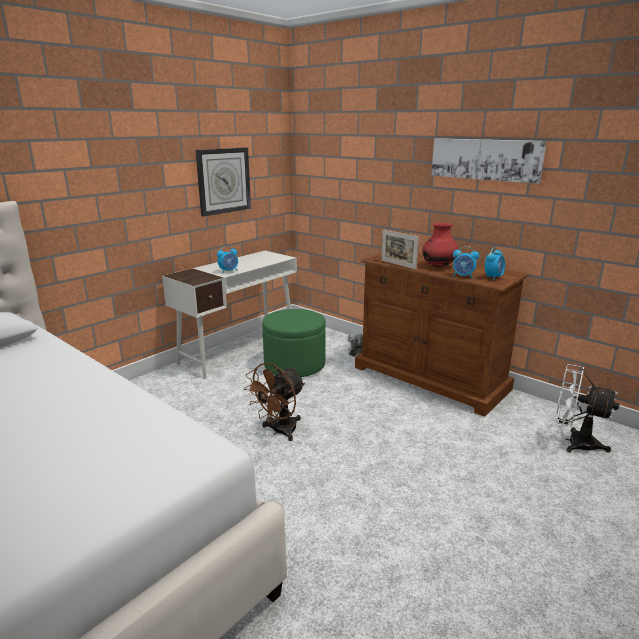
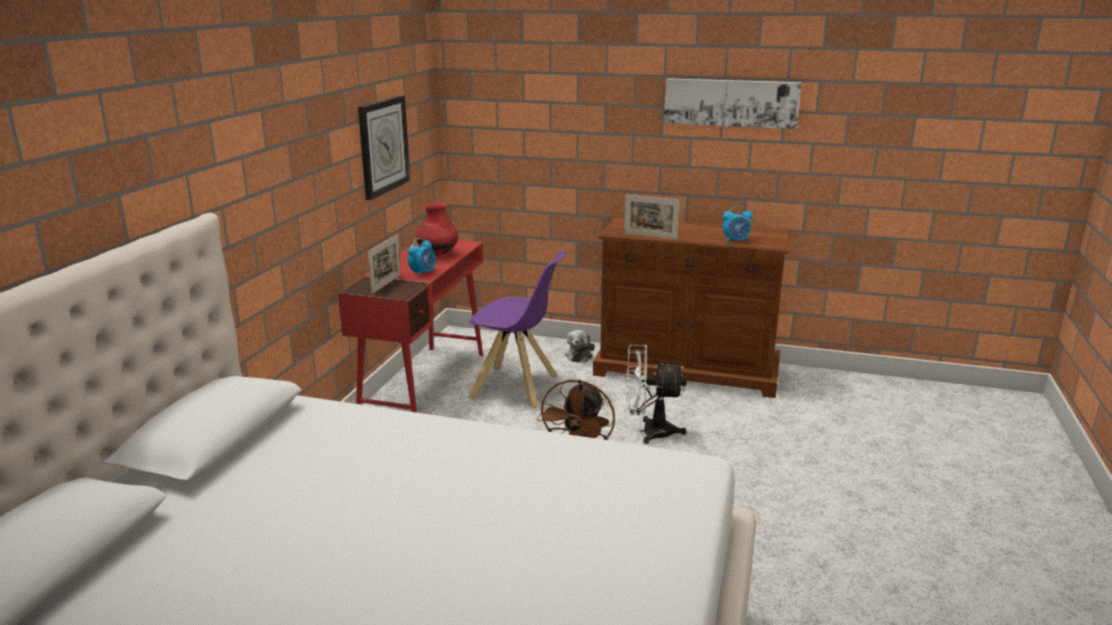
camera: 25 degrees left, 0 degrees up
(197, 274) = (386, 284): none -> picture frame
(239, 351) = (424, 384): white desk -> red desk
(294, 365) = (517, 387): green ottoman -> purple chair
(438, 266) = (695, 232): red vase -> red vase (438, 254)
(493, 277) = (766, 238): alarm clock -> none
(574, 442) = (872, 403): white fan -> white fan (649, 432)

